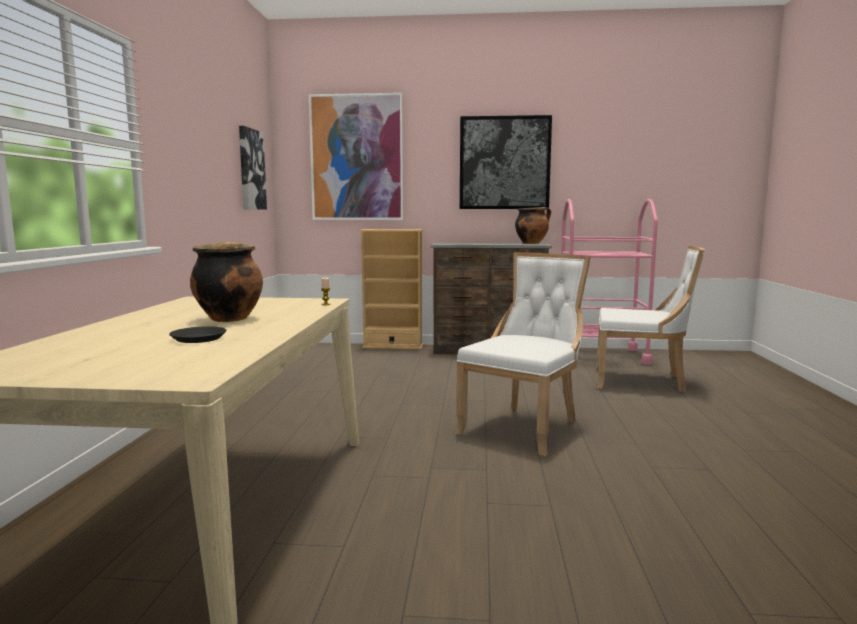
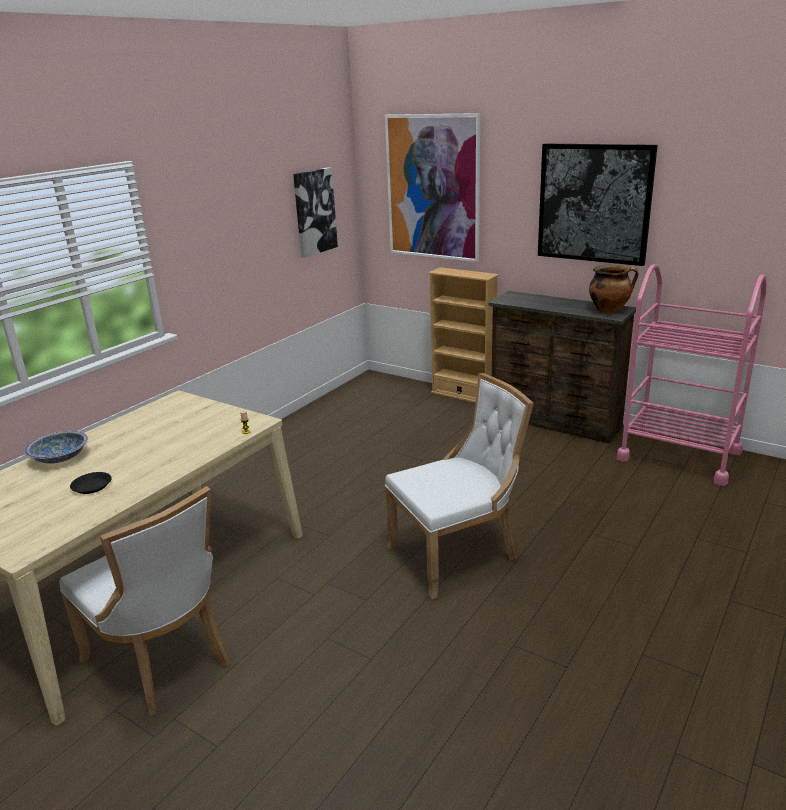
camera: 30 degrees right, 15 degrees up
(105, 331) = (60, 457): none -> bowl
(228, 318) = (149, 450): cooking pot -> none
(642, 381) = (671, 514): white chair -> white chair (163, 661)

